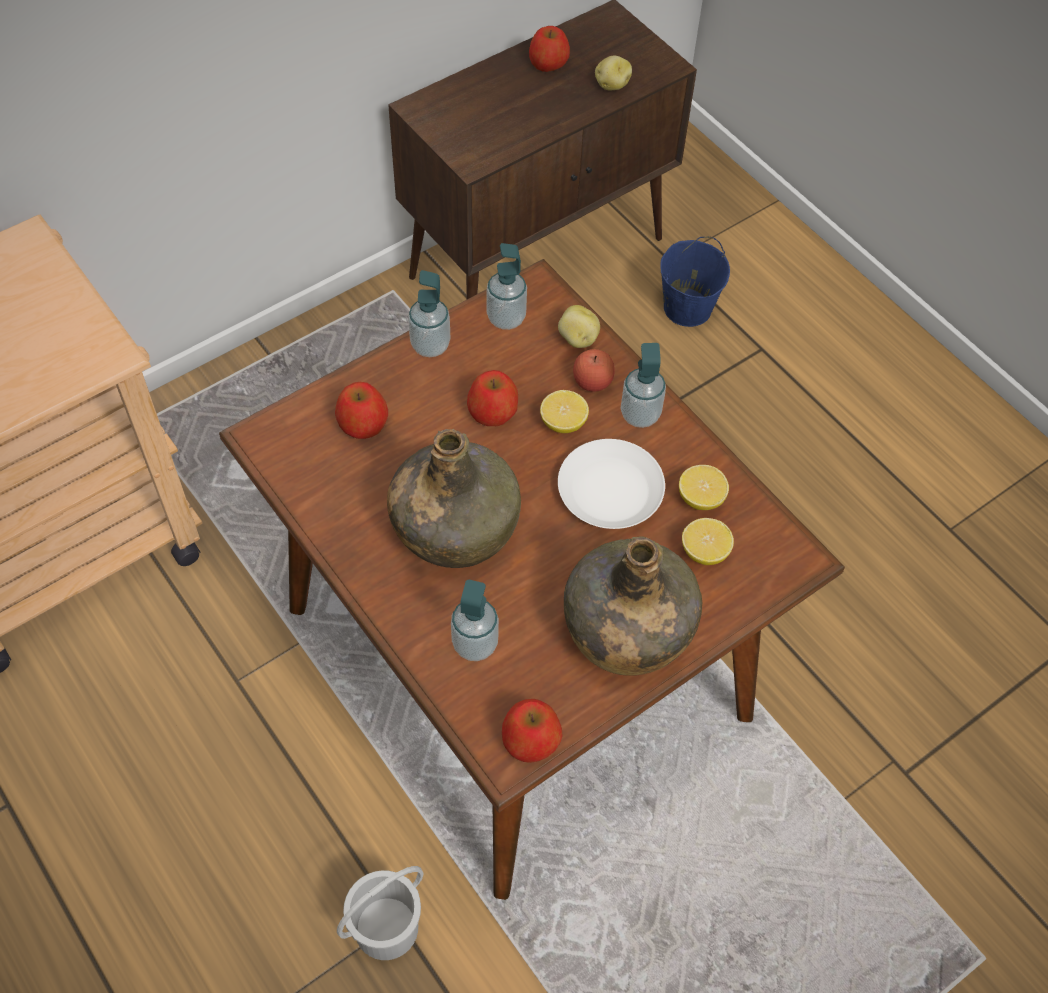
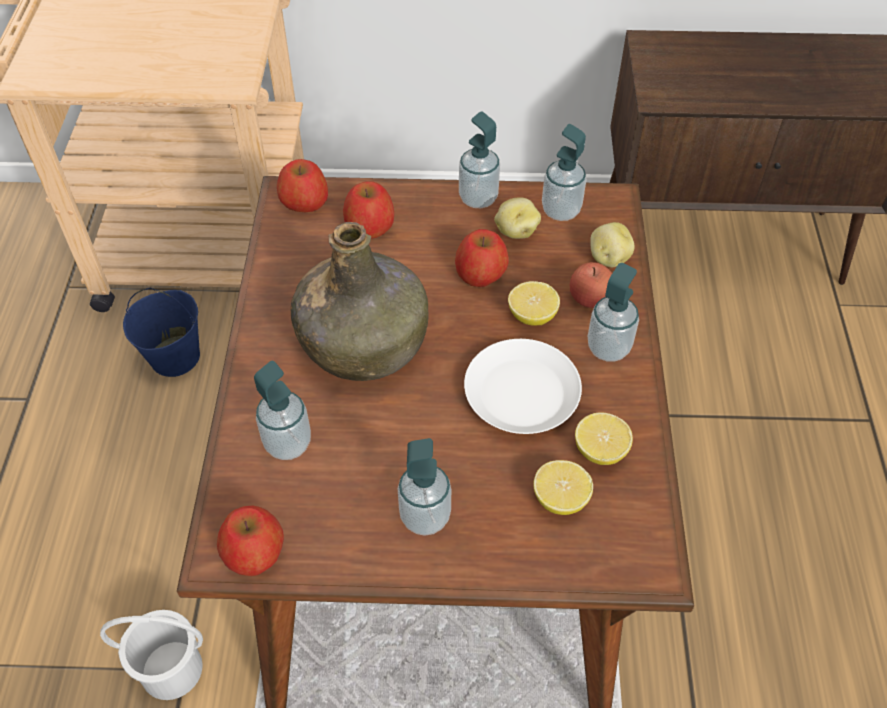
camera: 40 degrees right, 5 degrees down
(548, 63) = (792, 56): apple -> apple (304, 202)
(611, 85) = (837, 95): potato -> potato (515, 231)
(626, 628) = (425, 517): green bottle -> soap dispenser
(686, 308) = (823, 349): blue bucket -> blue bucket (175, 356)

